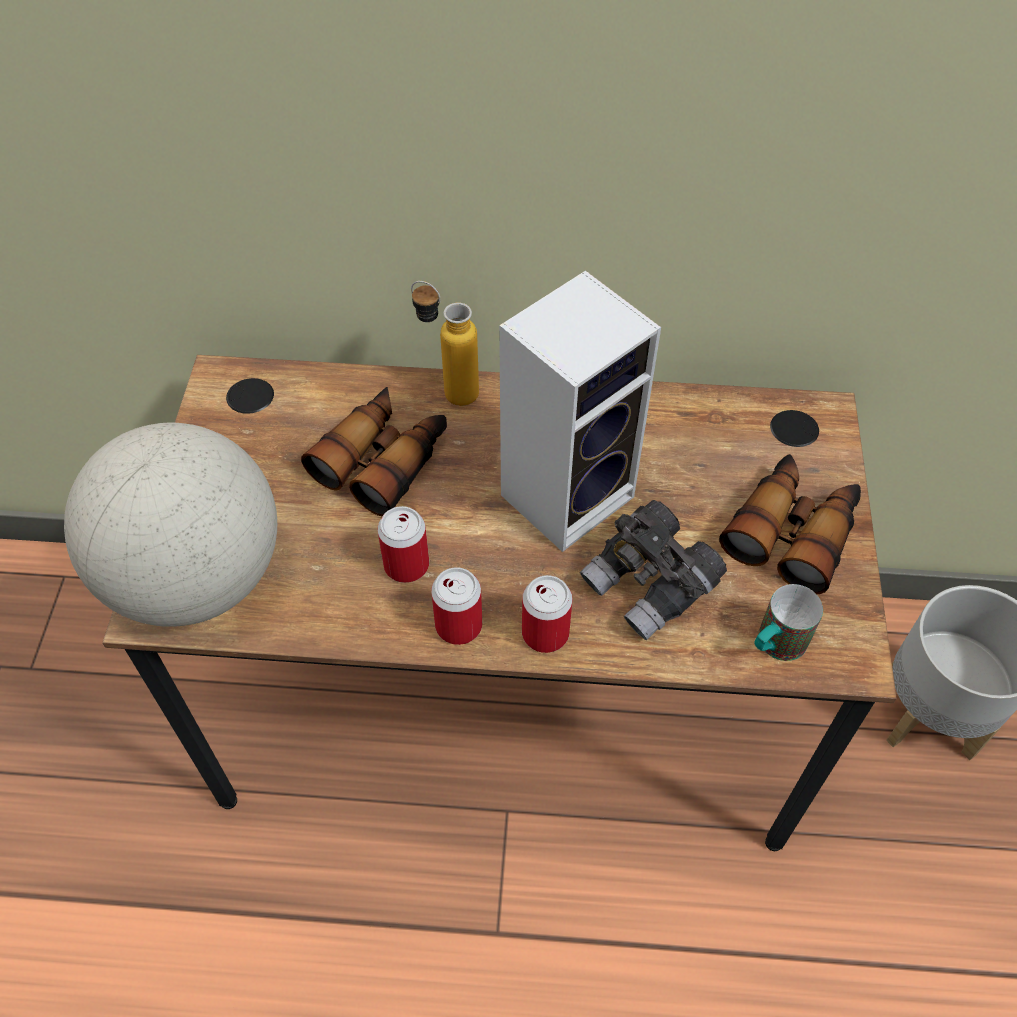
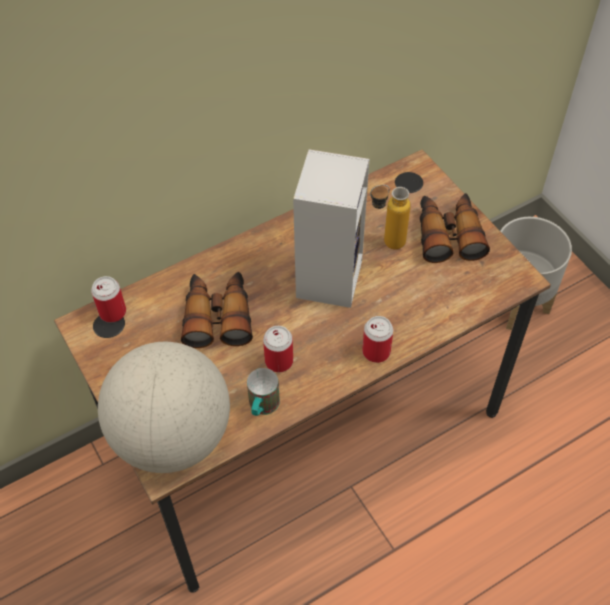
camera: 35 degrees left, 0 degrees up
(448, 390) = (219, 259): bottle -> bottle (385, 243)
(458, 625) = (331, 374): can -> can (112, 312)
(650, 585) = (405, 298): grey binoculars -> none
(774, 645) = (483, 292): mug -> mug (262, 407)

